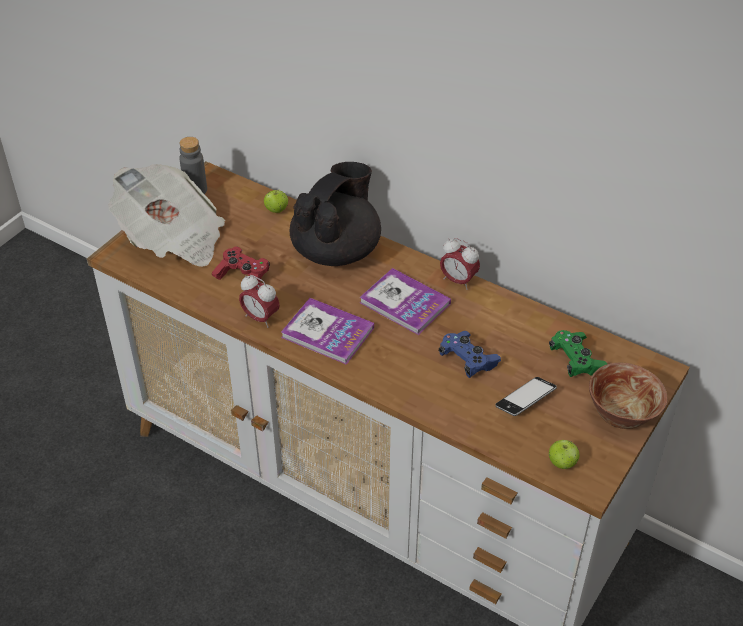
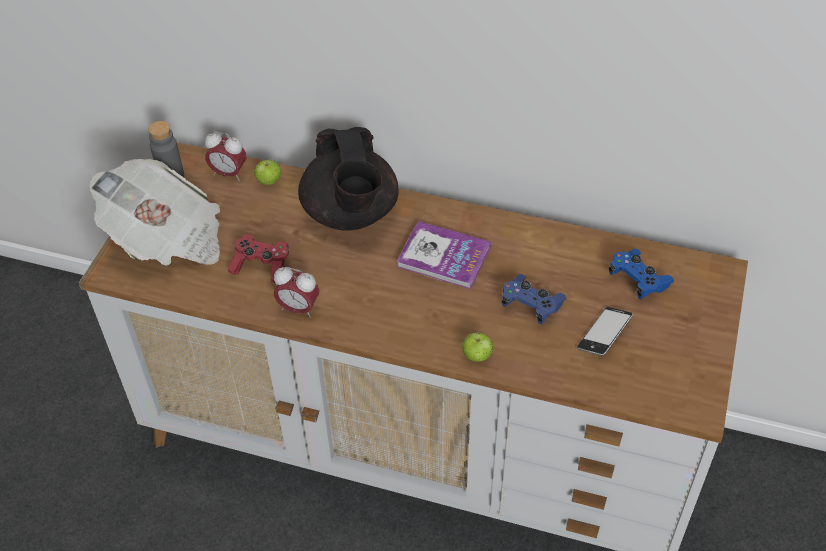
camera: 15 degrees left, 5 degrees up
(327, 333) = (376, 308): book -> none
(337, 250) = (351, 213): black teapot -> black teapot turned 150 degrees clockwise
(458, 281) = (489, 219): alarm clock -> alarm clock (229, 173)
(562, 463) = (665, 394): apple -> apple (477, 356)
(576, 361) = (638, 280): green game controller -> blue game controller
(621, 415) = (702, 328): bowl -> none

